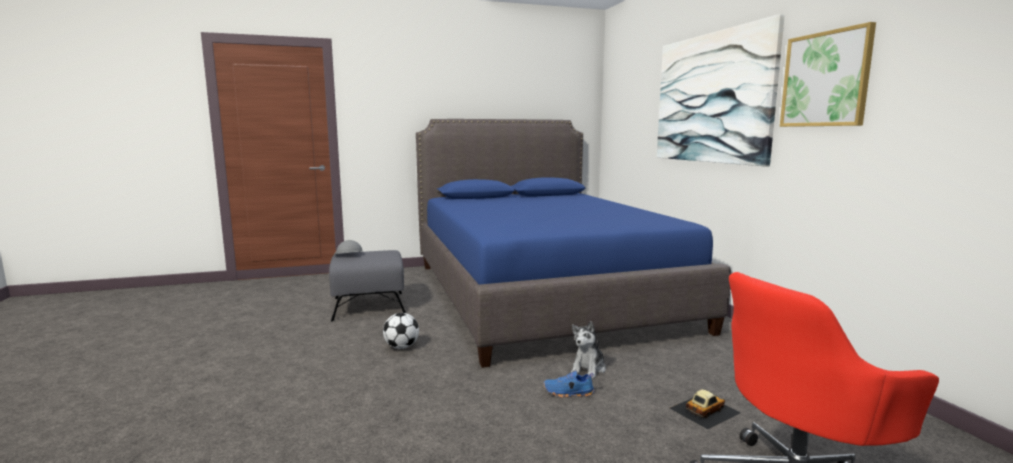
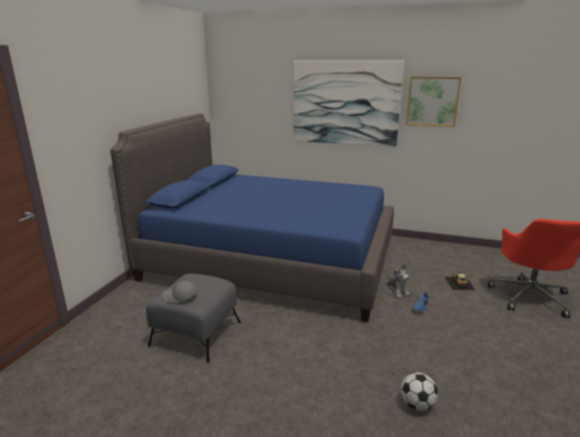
camera: 55 degrees left, 10 degrees up
(401, 347) = (305, 342): football -> football (417, 404)

